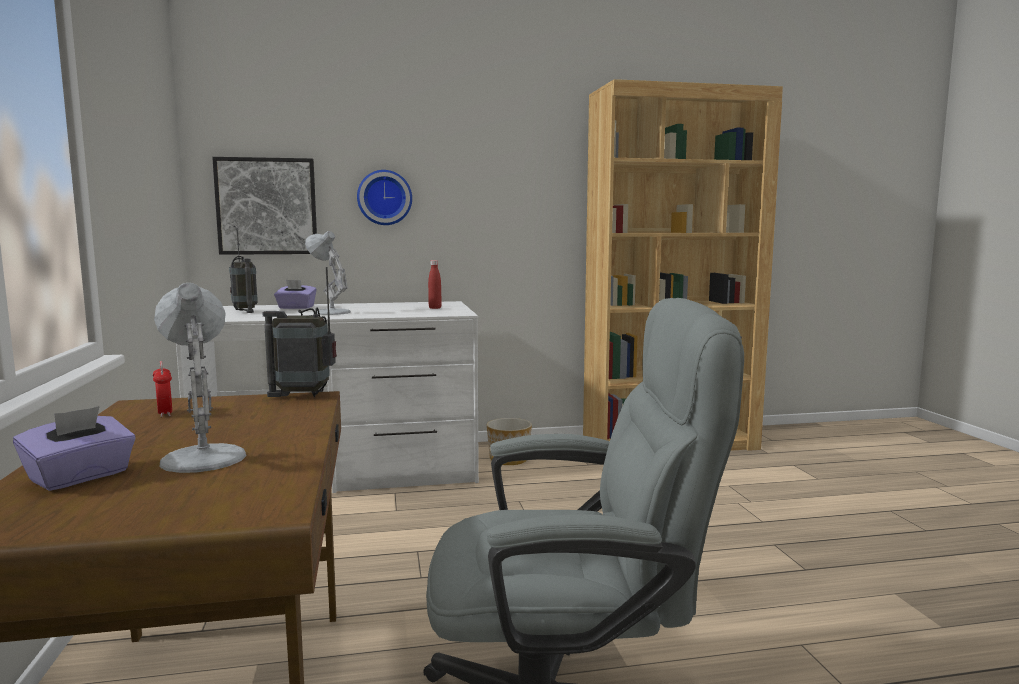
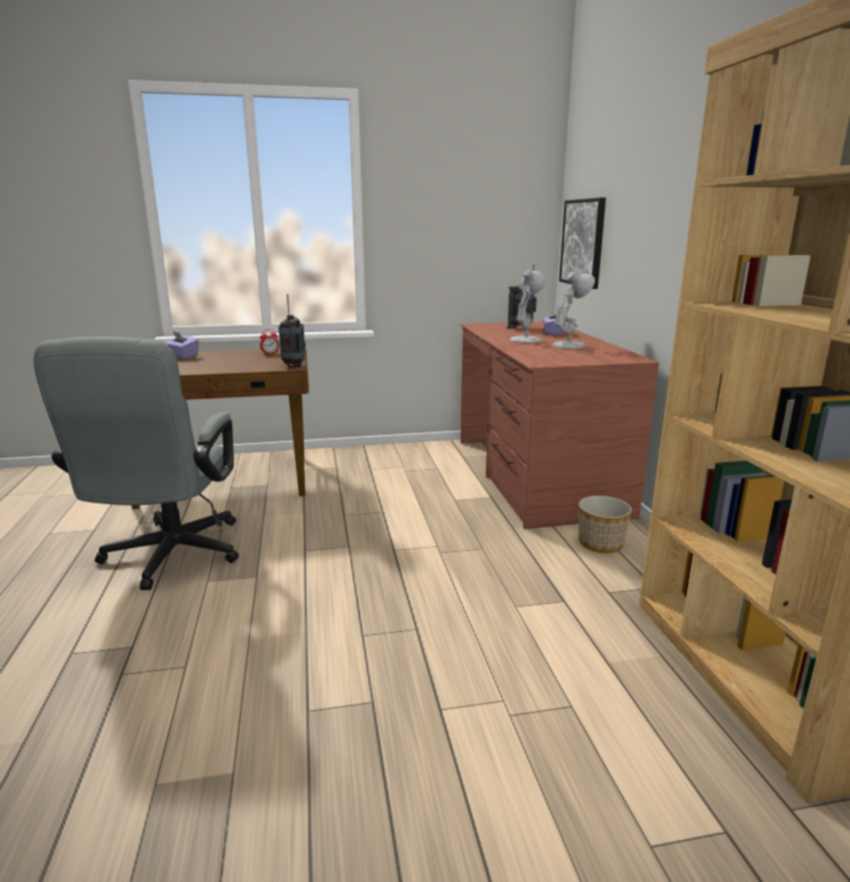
camera: 90 degrees right, 10 degrees up
(202, 457) = (191, 363): white table lamp -> white table lamp (570, 345)
(342, 470) = (535, 475): white desk -> brown desk
(384, 197) = (634, 236): wall clock -> none
(435, 308) = (577, 357): red bottle -> none

